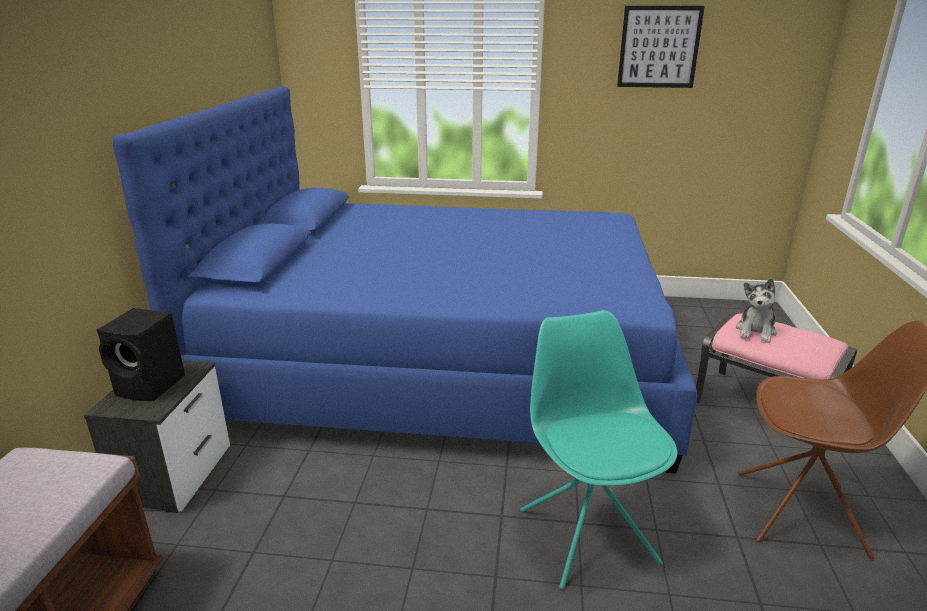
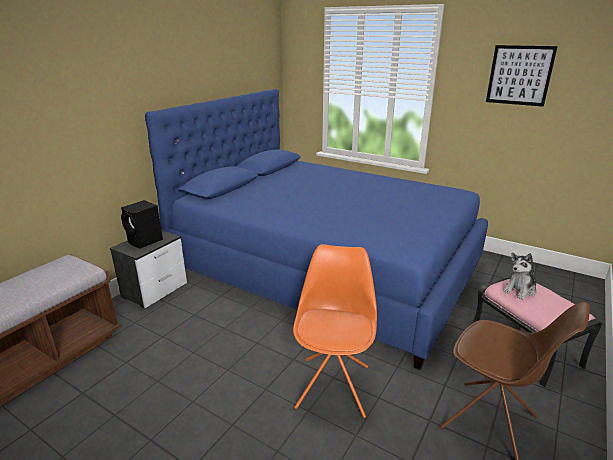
camera: 25 degrees right, 0 degrees up
(586, 534) = (333, 385): turquoise chair -> orange chair

